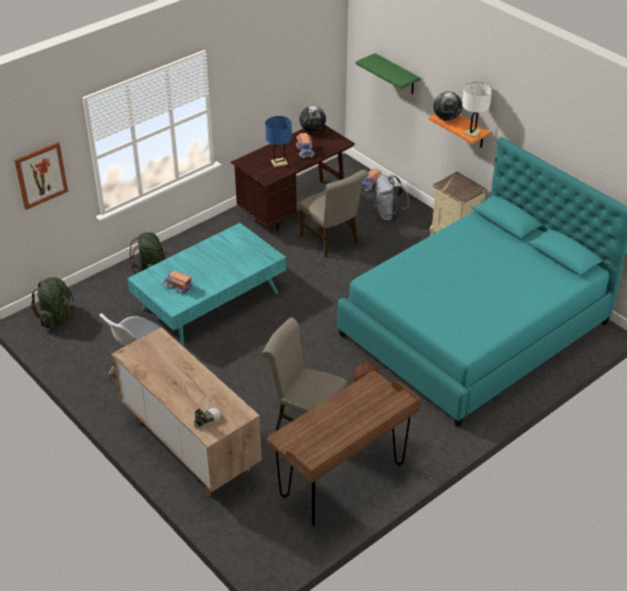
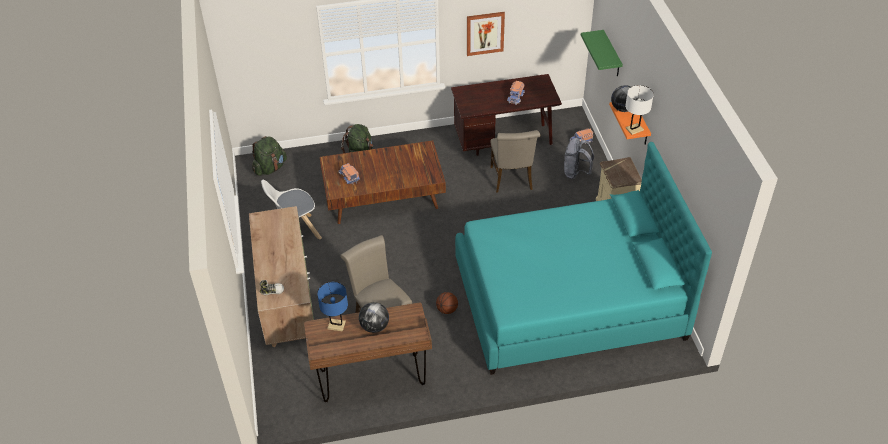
camera: 30 degrees right, 5 degrees up
(41, 175) = (274, 57): picture -> picture (485, 33)
(209, 300) = (383, 195): turquoise coffee table -> brown coffee table
(279, 163) = (487, 100): blue table lamp -> blue table lamp (336, 325)
(312, 130) = (536, 80): globe -> globe (375, 326)

